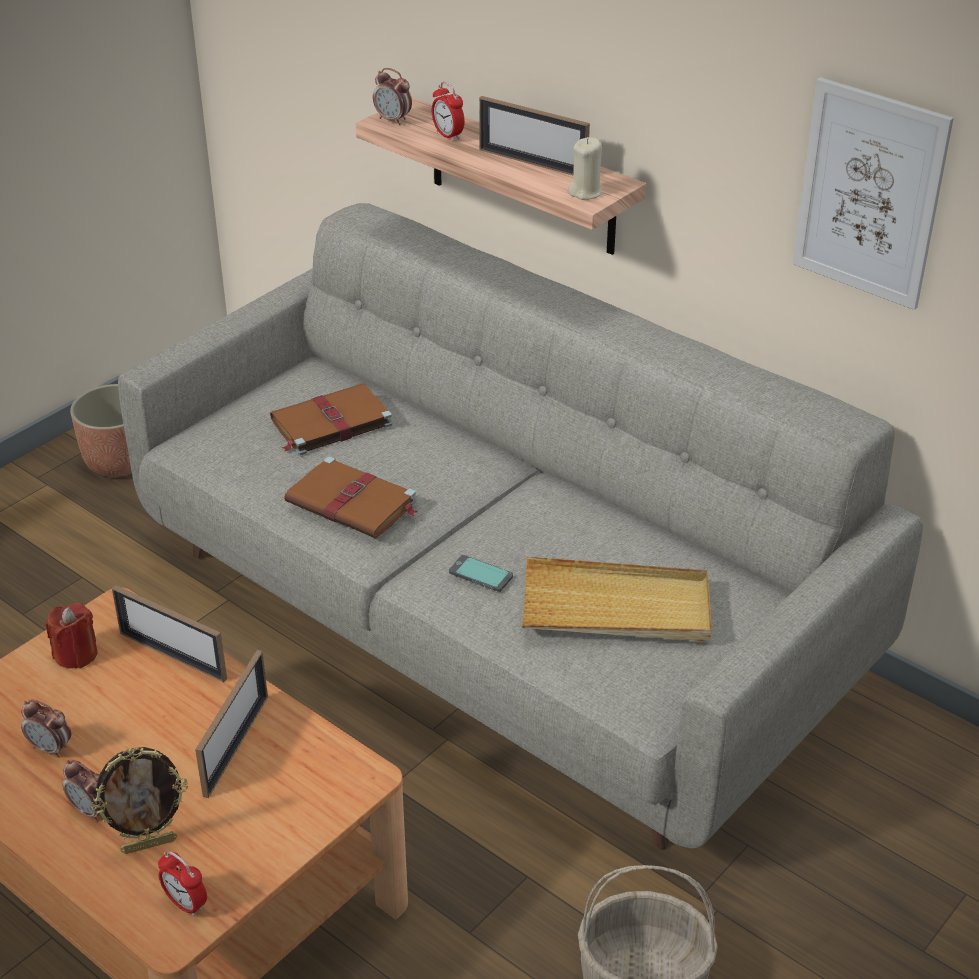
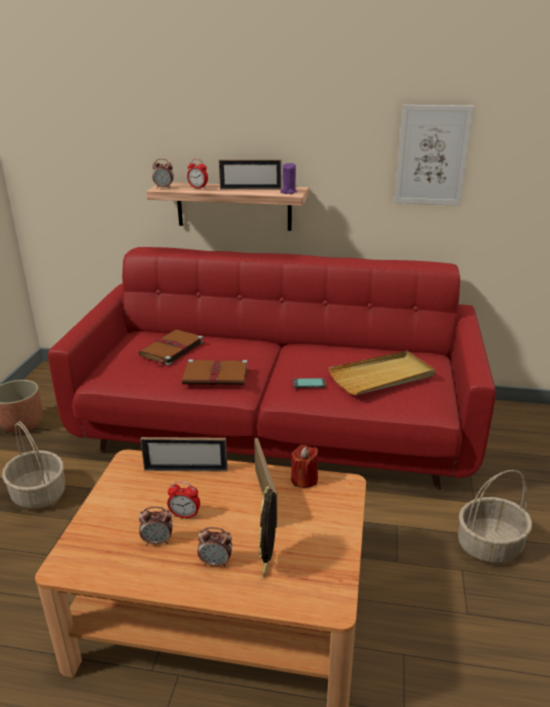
camera: 30 degrees left, 10 degrees down
(66, 595) = (39, 494): none -> basket
(76, 654) = (127, 489): red candle -> red candle (304, 479)
(149, 844) = (268, 564): picture frame -> picture frame turned 150 degrees clockwise
(186, 904) = (322, 585): alarm clock -> alarm clock (185, 515)
(491, 618) = (276, 428): grey sofa -> red sofa
(585, 192) = (288, 192): beige candle -> purple candle

